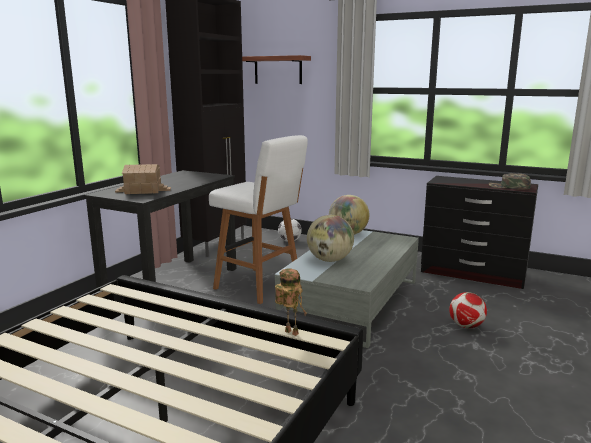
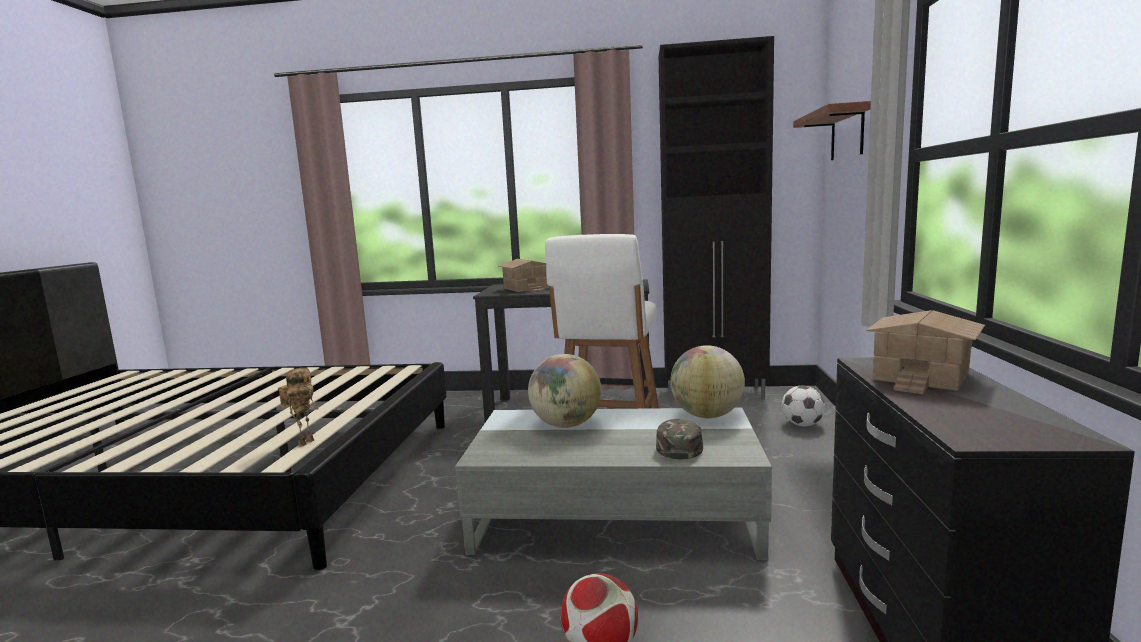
camera: 70 degrees right, 5 degrees down
(460, 181) = (918, 375): none -> toy house
(508, 187) = (965, 418): green cap -> green cap (678, 445)

